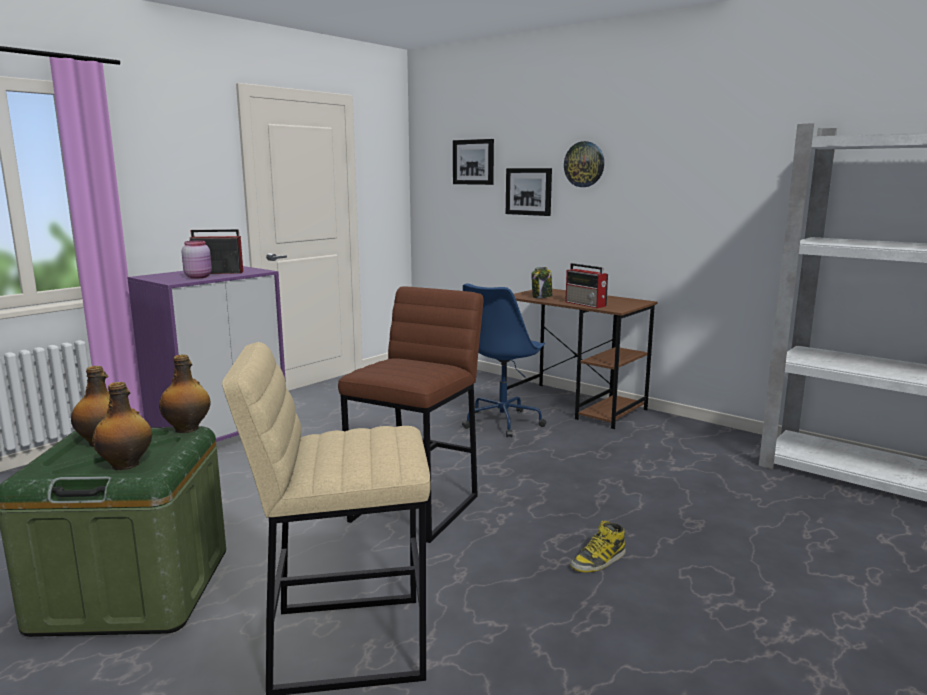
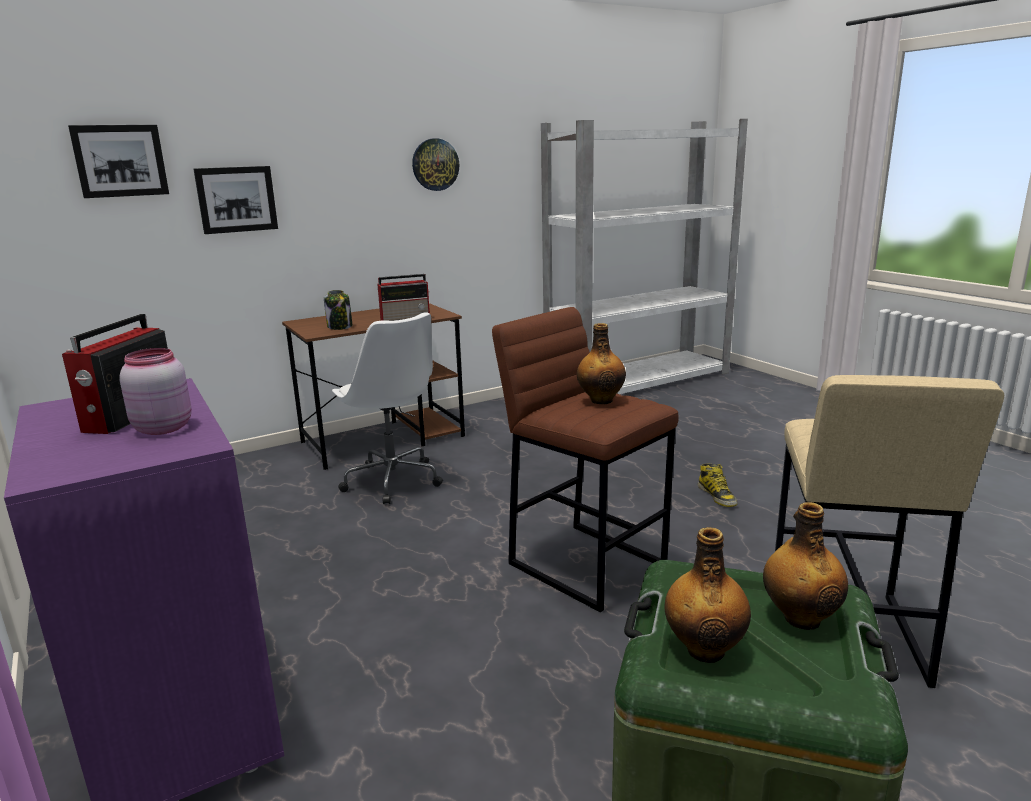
camera: 70 degrees left, 5 degrees up
(188, 429) = (673, 570): bottle -> bottle (601, 400)
(501, 423) = (394, 482): blue office chair -> white office chair
(584, 164) = (315, 159): wall clock -> wall clock (435, 164)

